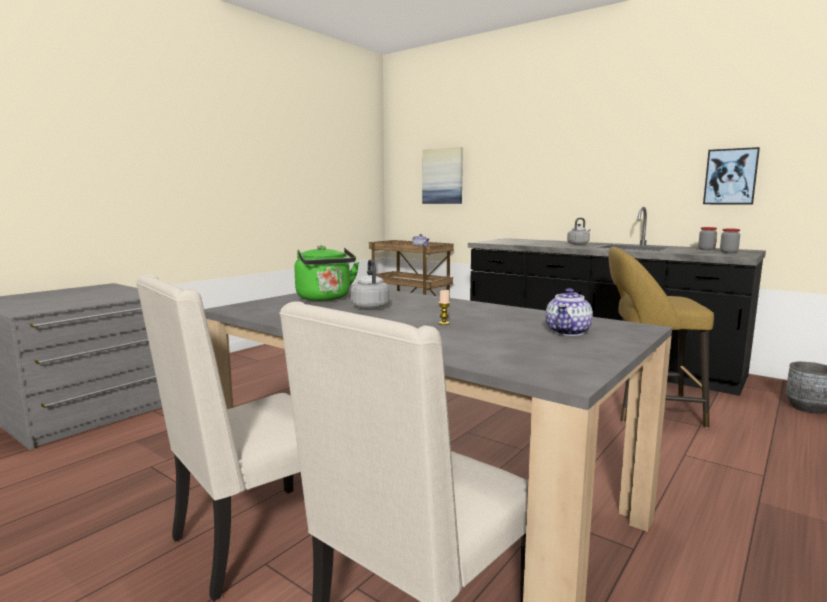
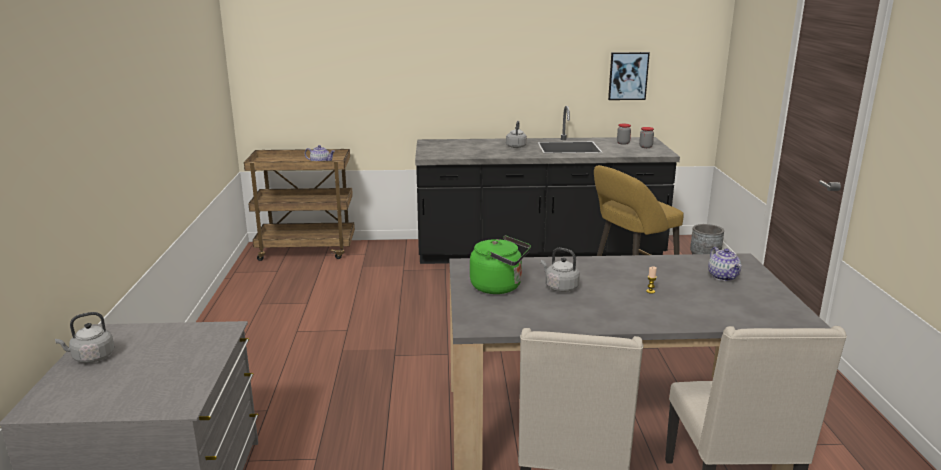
camera: 40 degrees left, 10 degrees up
(69, 291) = (91, 357): none -> grey kettle
(442, 176) = (325, 69): picture -> none

